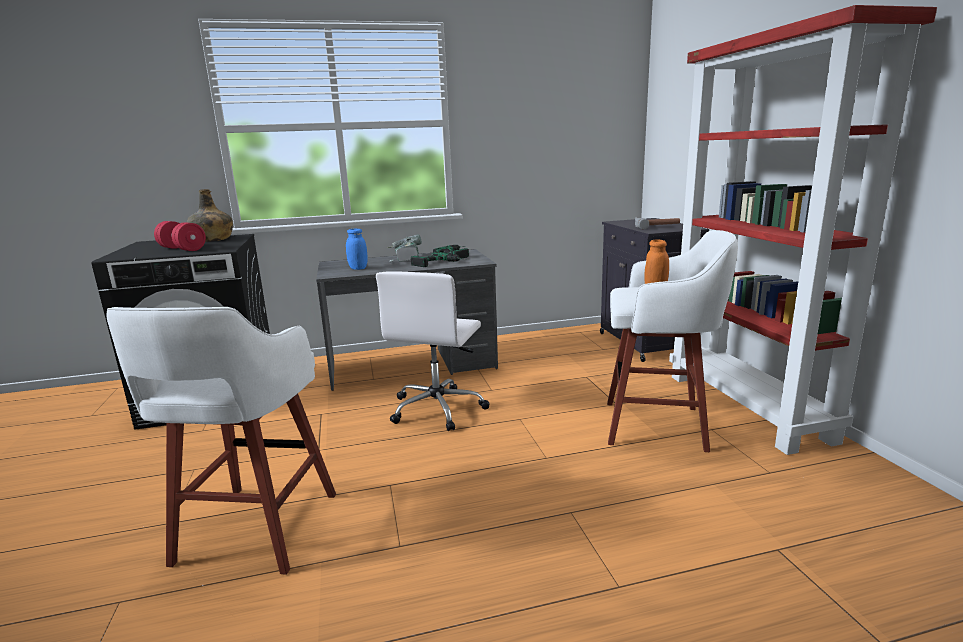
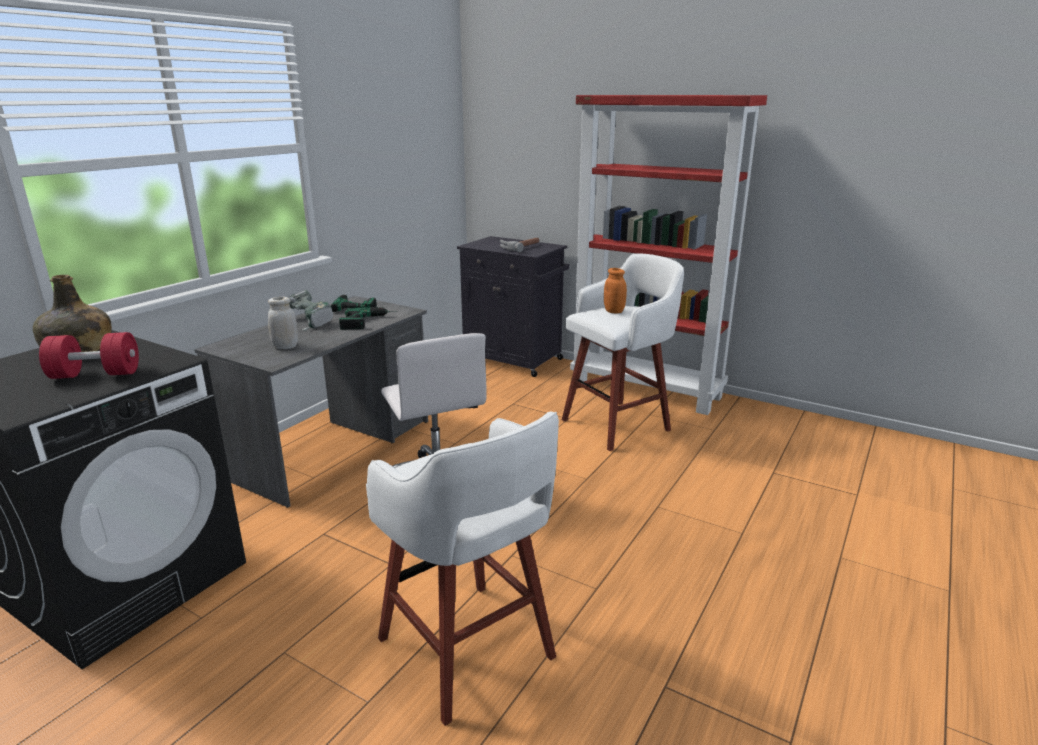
camera: 45 degrees left, 5 degrees up
(358, 268) = (285, 347): blue jar -> white jar

